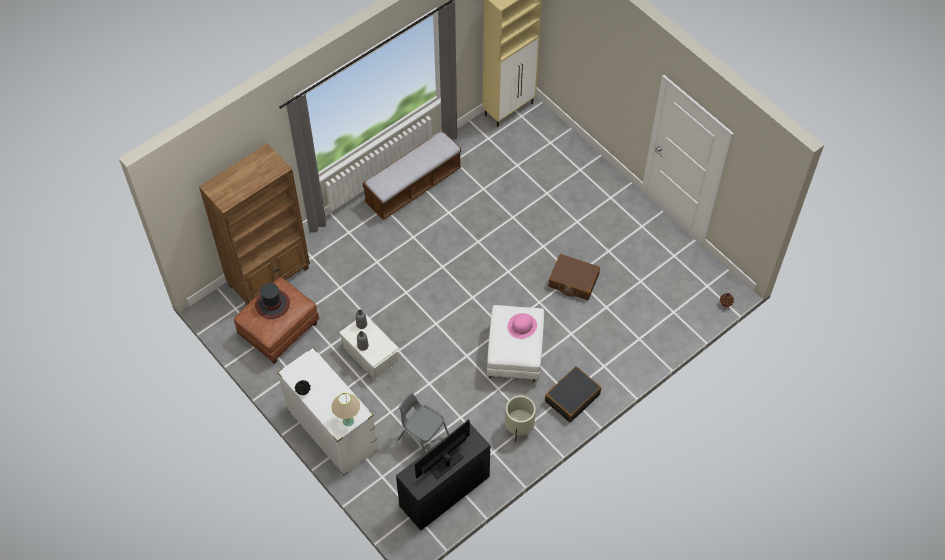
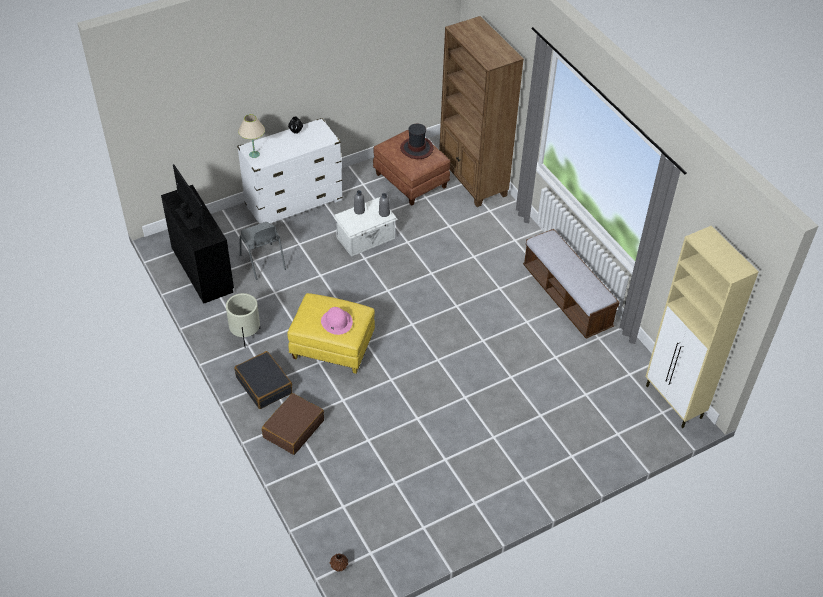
camera: 100 degrees right, 10 degrees down
(423, 438) = (263, 262): grey chair -> grey chair turned 105 degrees clockwise
(515, 354) = (331, 347): white ottoman -> yellow ottoman
(573, 281) = (410, 416): brown suitcase -> brown suitcase (293, 428)

